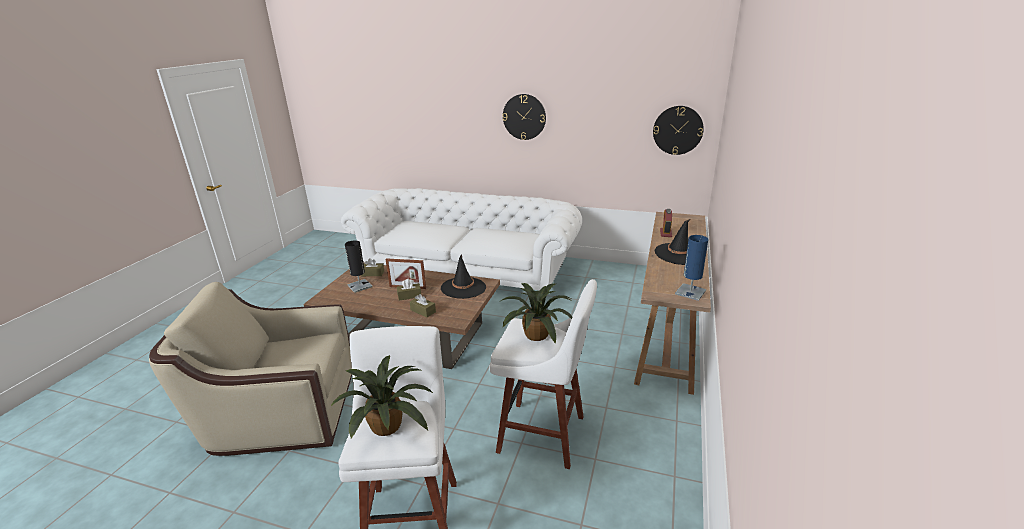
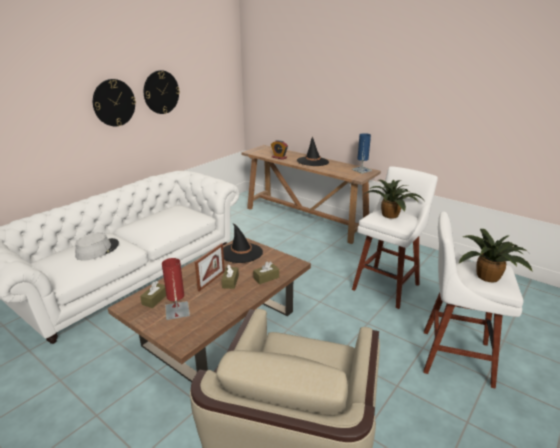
camera: 70 degrees left, 0 degrees up
(359, 286) = (177, 311): black table lamp -> red table lamp
(429, 231) = (97, 250): none -> grey hat
(677, 130) = (222, 91): wall clock -> wall clock (161, 92)

